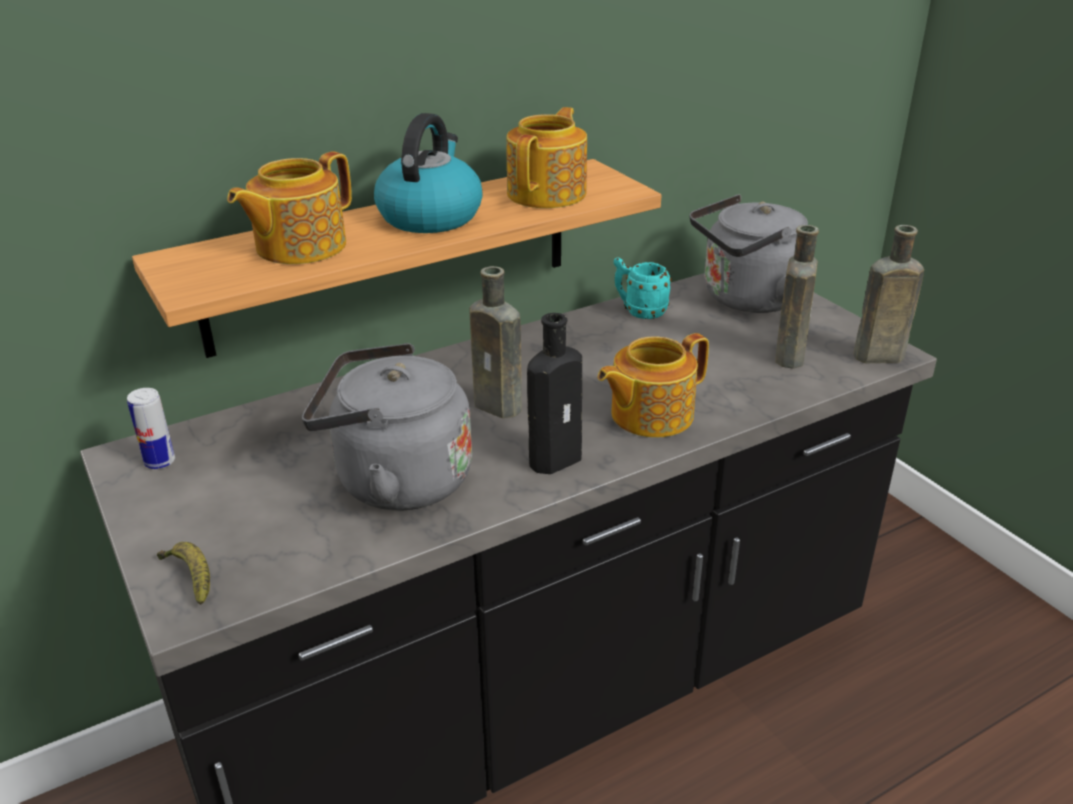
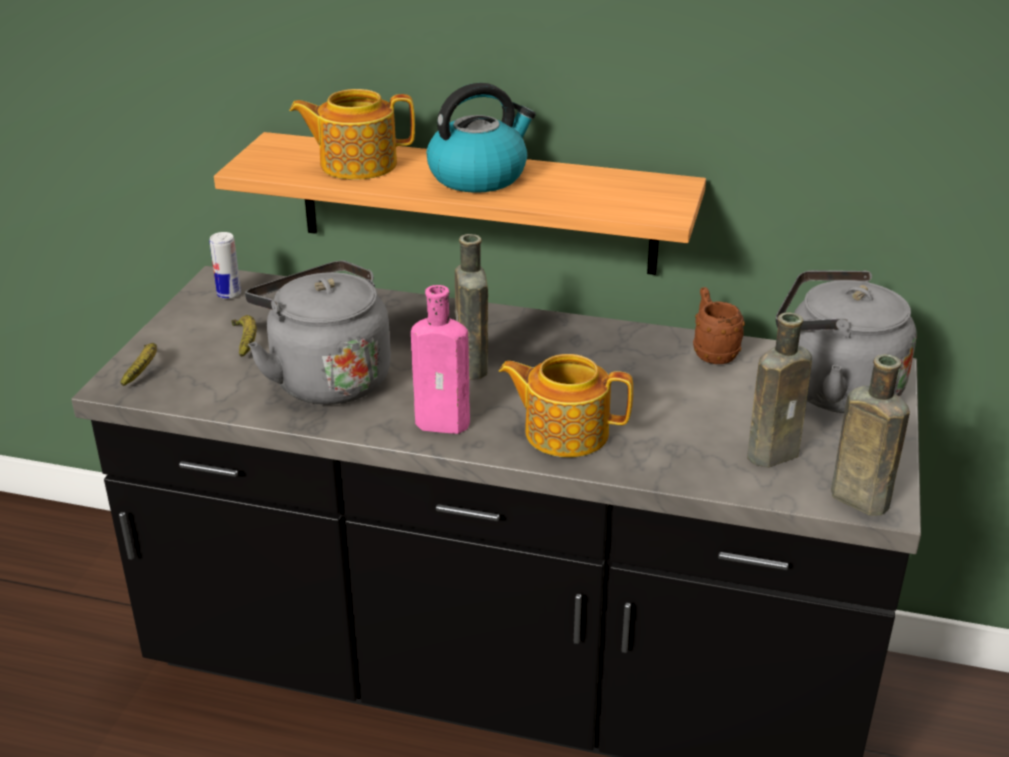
camera: 45 degrees right, 0 degrees up
(257, 492) = (246, 341): none -> banana
(548, 193) = (599, 192): teapot -> none
(558, 458) = (446, 423): black bottle -> pink bottle
(639, 311) = (712, 352): turquoise mug -> brown mug

